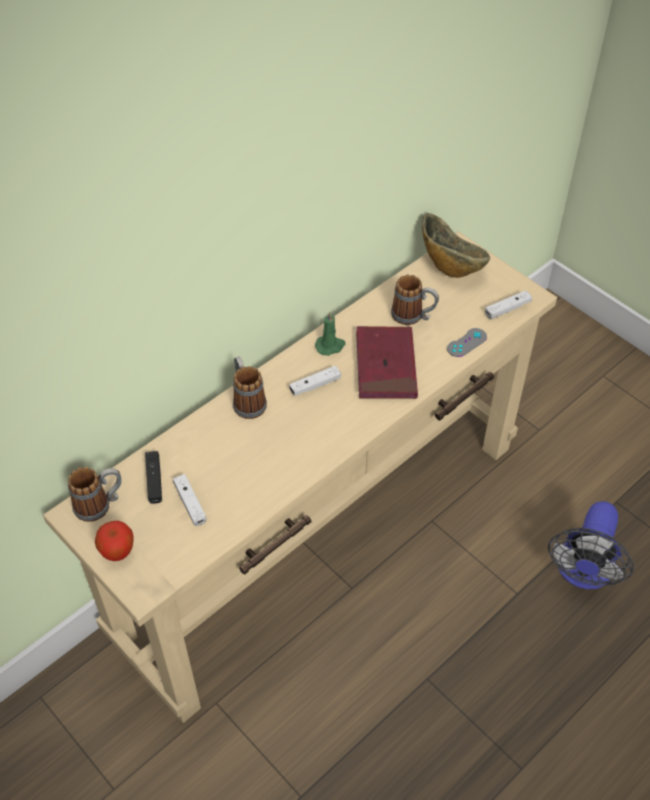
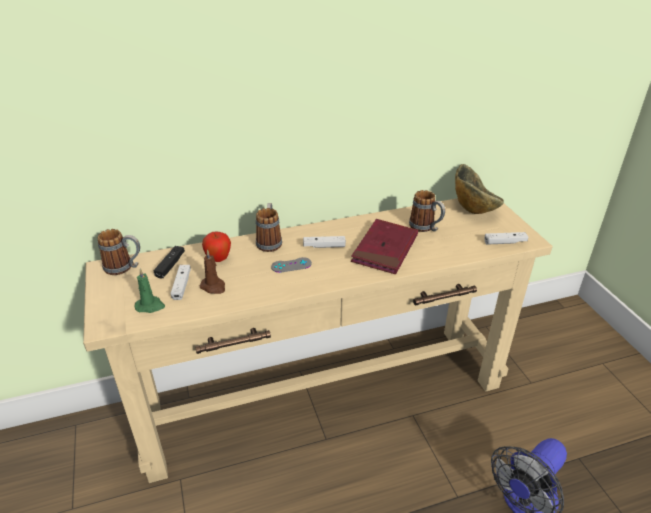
camera: 25 degrees right, 15 degrees down
(118, 553) = (109, 298): apple -> apple (218, 259)
(228, 491) = (213, 287): none -> brown candle
(330, 346) = (352, 228): green candle -> green candle (150, 306)
(466, 342) = (458, 253): grey game controller -> grey game controller (291, 265)

